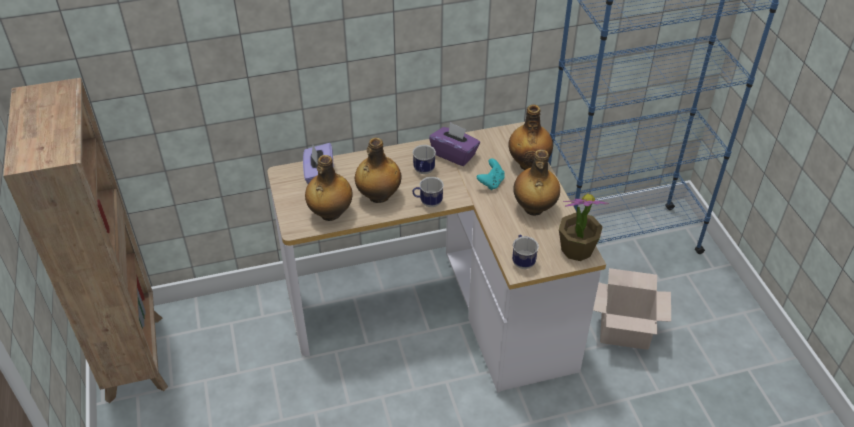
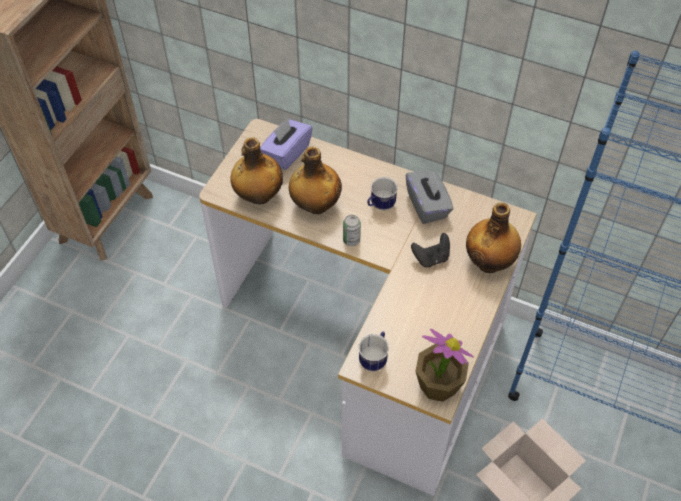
camera: 40 degrees right, 10 degrees up
(427, 203) = (351, 240): mug -> can
(454, 154) = (427, 206): purple tissue box -> grey tissue box
(491, 183) = (431, 258): turquoise game controller -> black game controller
(534, 208) = (443, 313): bottle -> none

